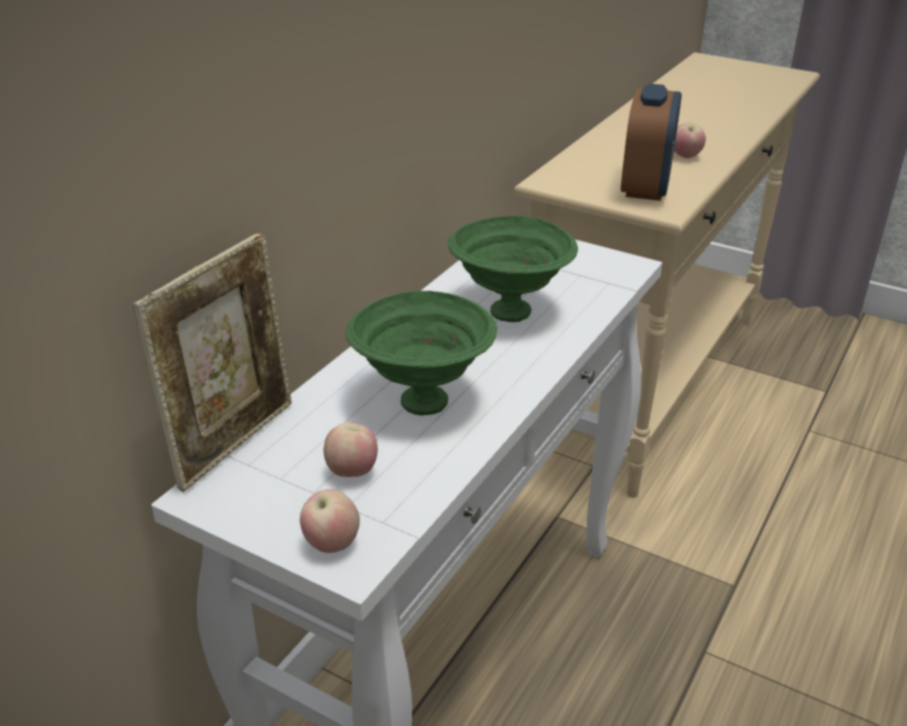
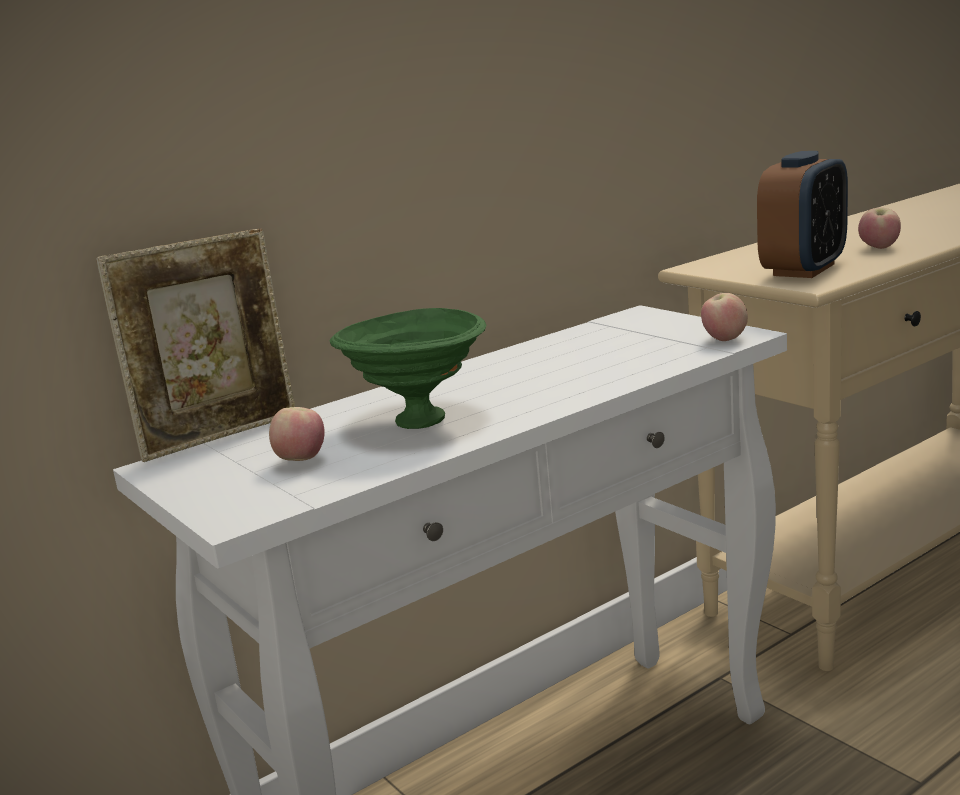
camera: 25 degrees right, 15 degrees down
(331, 544) = (230, 504): apple -> apple (724, 339)
(507, 311) = (572, 364): green bowl -> none

